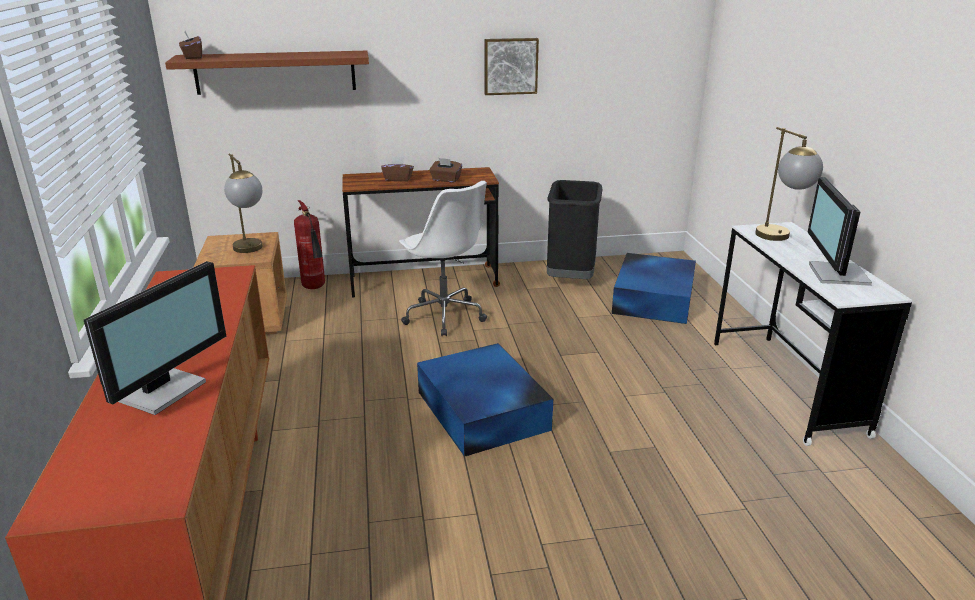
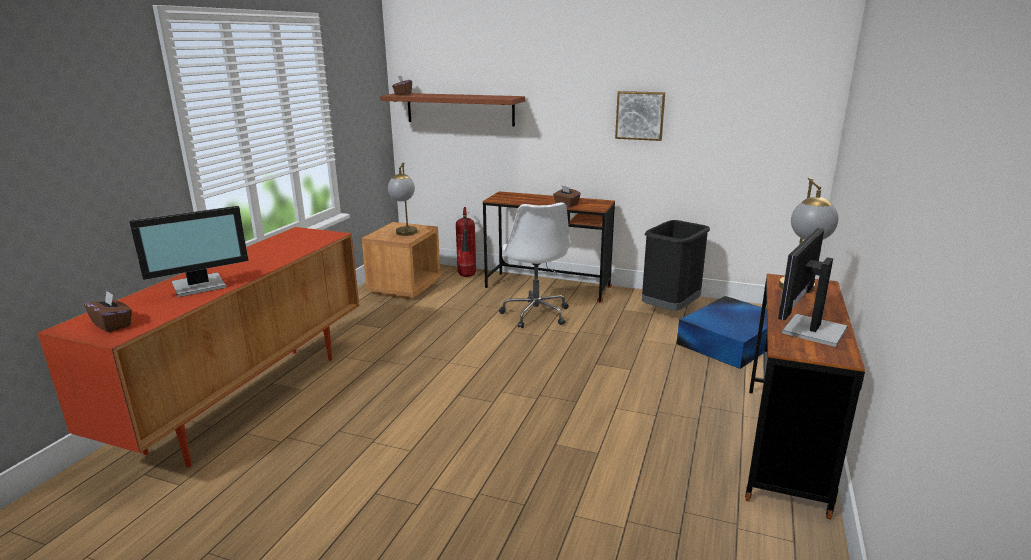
camera: 30 degrees right, 5 degrees down
(398, 179) = (532, 199): brown tissue box -> brown tissue box (113, 325)
(482, 412) = (490, 386): blue storage box -> none
(785, 386) = (784, 446): white desk -> brown desk

